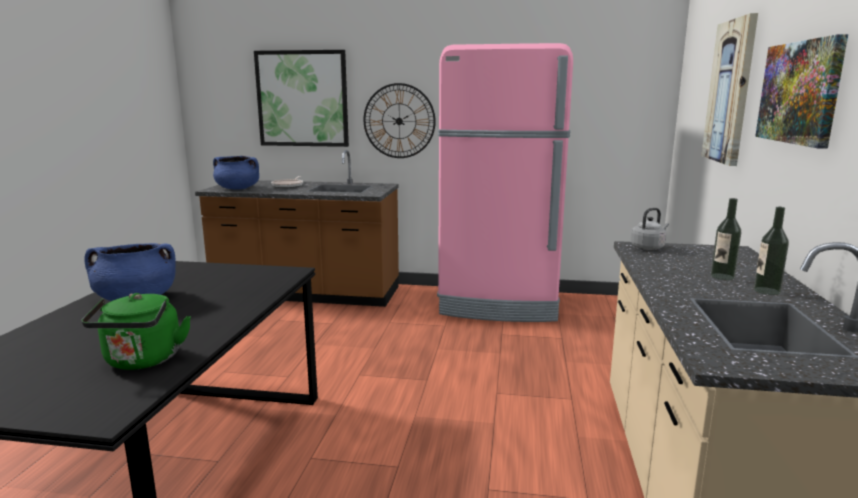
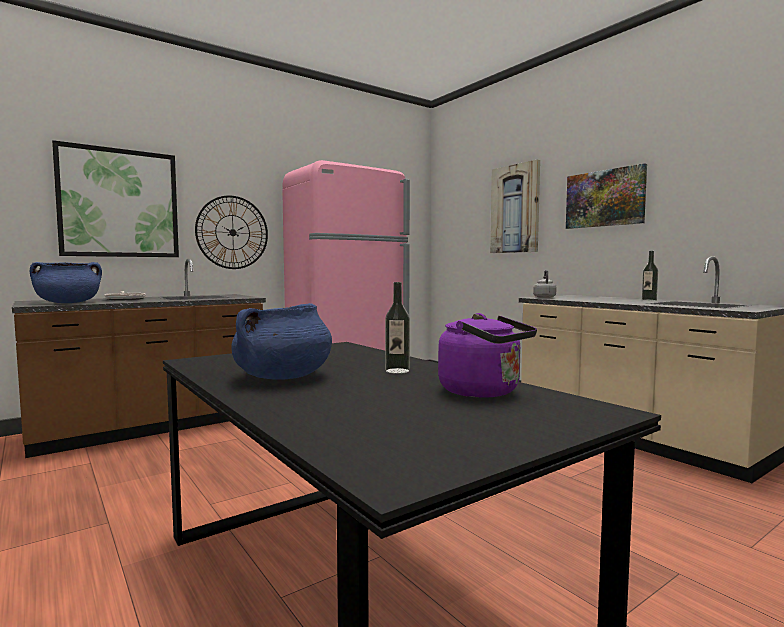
camera: 45 degrees left, 10 degrees down
(142, 361) = (484, 392): green kettle -> purple kettle
(722, 277) = (617, 299): bottle -> bottle (397, 371)

